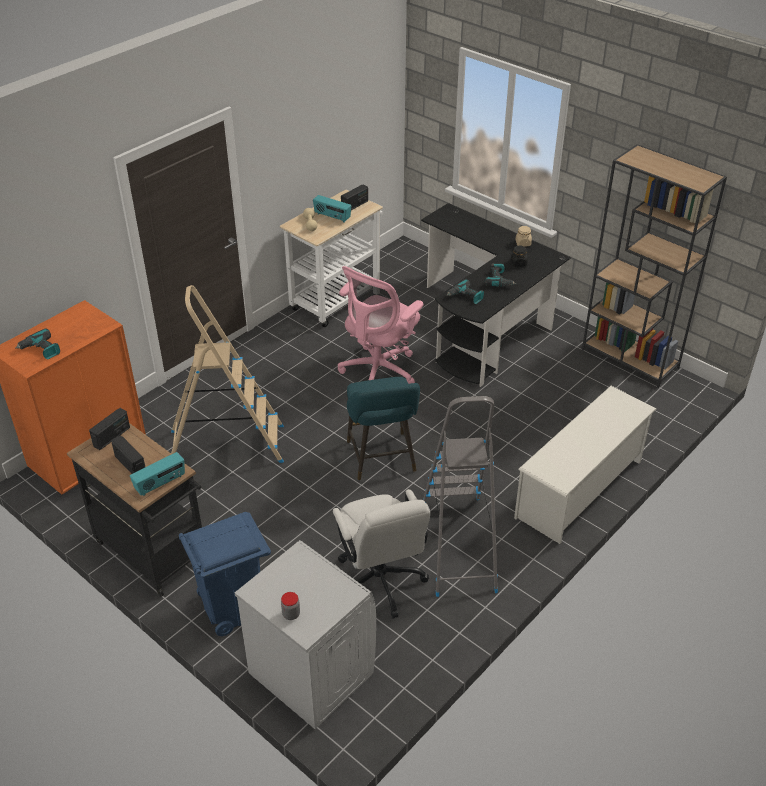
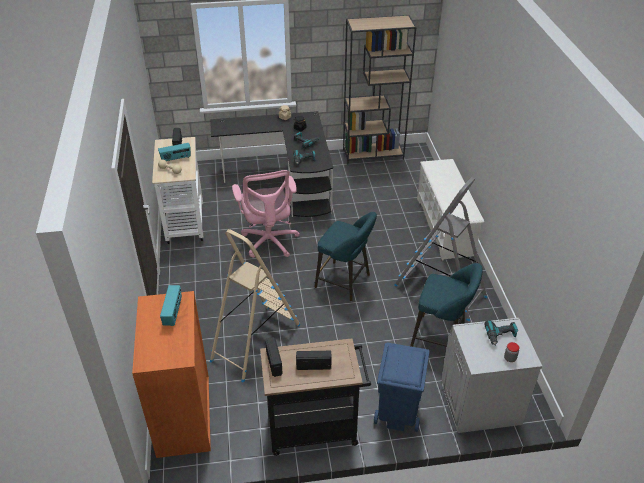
camera: 50 degrees left, 0 degrees up
(41, 350) = (170, 344): power drill -> power drill (500, 336)
(160, 483) = (347, 360): radio -> radio (173, 313)
(381, 585) = (441, 338): white office chair -> turquoise stool

